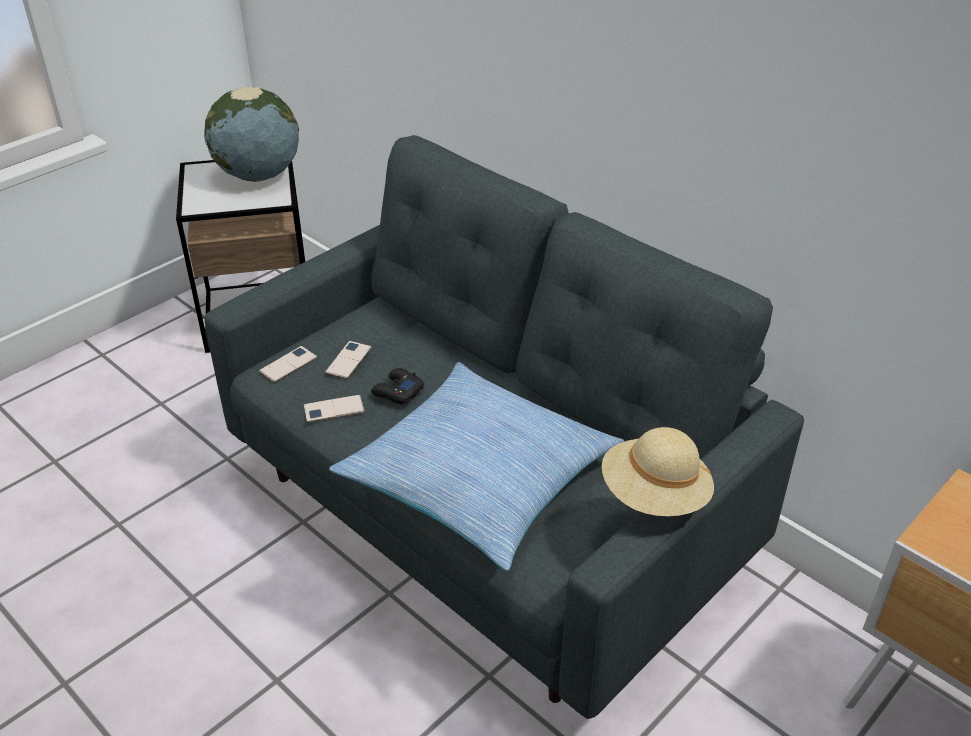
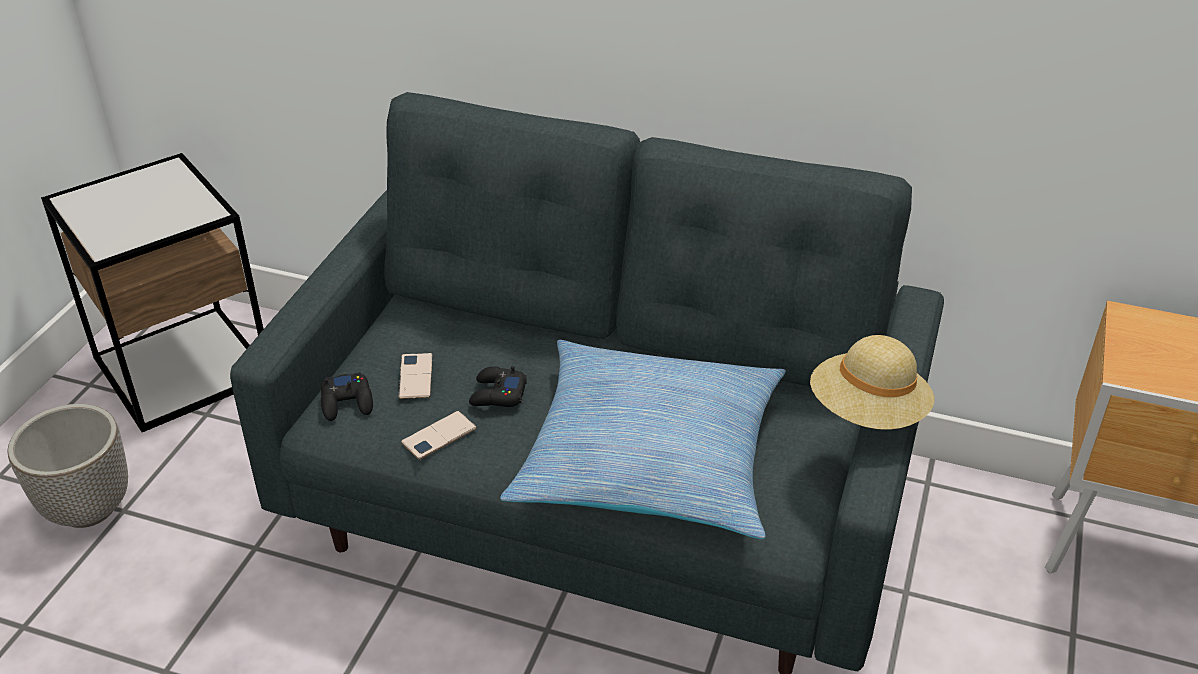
camera: 25 degrees left, 0 degrees up
(140, 394) = (87, 508): none -> planter
(258, 175) = (160, 189): globe -> none
(288, 364) = (347, 402): phone -> black game controller

